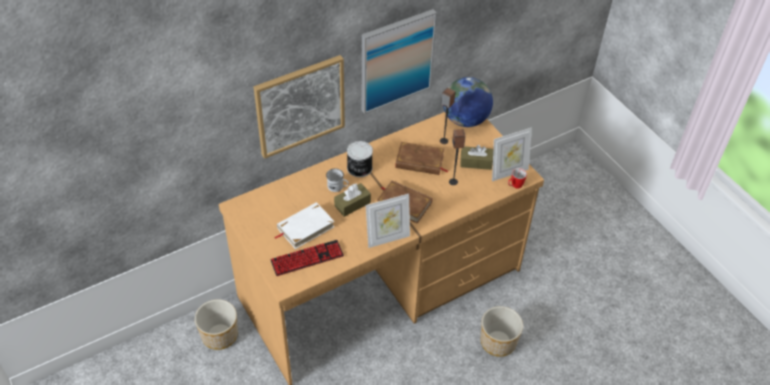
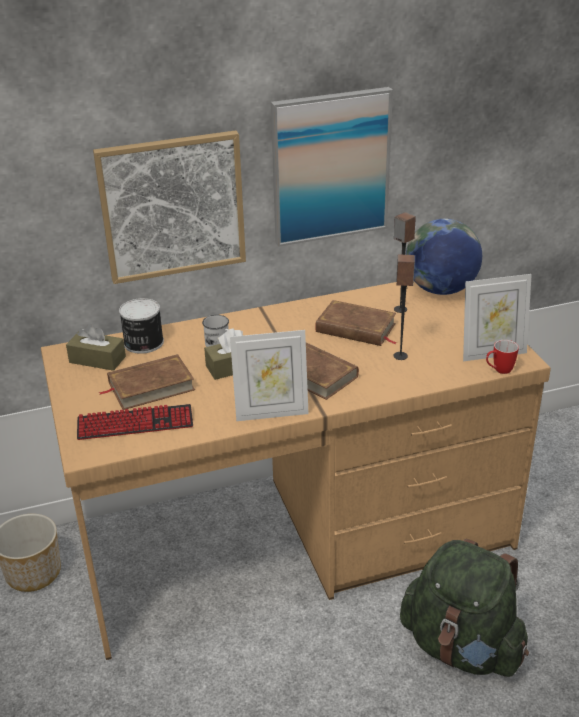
camera: 15 degrees right, 15 degrees down
(305, 227) = (150, 386): white book -> brown book
(359, 168) = (261, 327): can -> can (143, 343)
(476, 162) = (443, 337): brown tissue box -> brown tissue box (97, 359)
(498, 342) = (462, 647): planter -> green backpack

